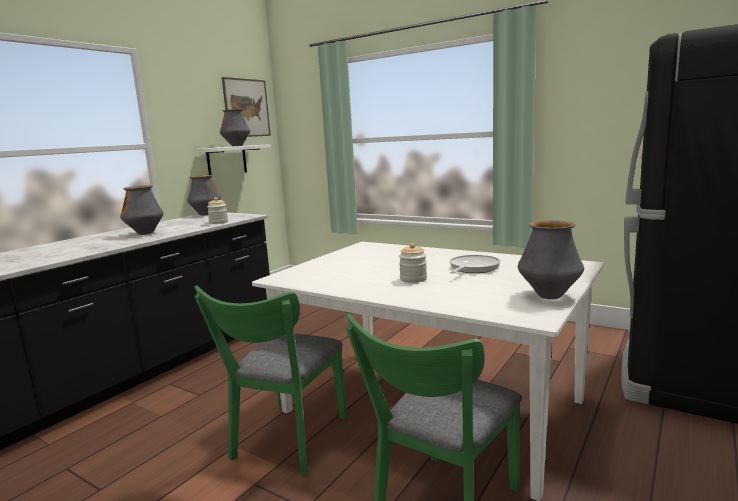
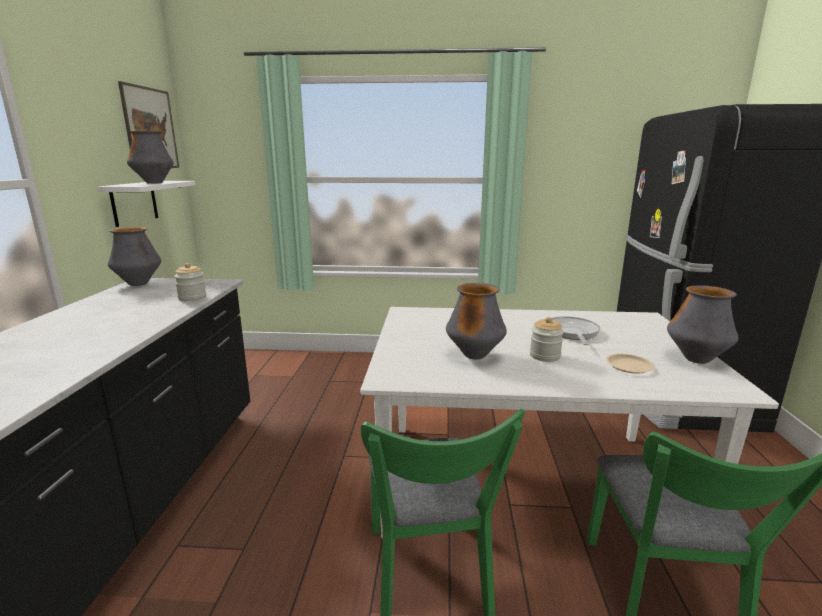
camera: 30 degrees left, 5 degrees up
(145, 233) = (96, 330): vase -> vase (474, 356)
(470, 292) = (629, 366): none -> beige plate

